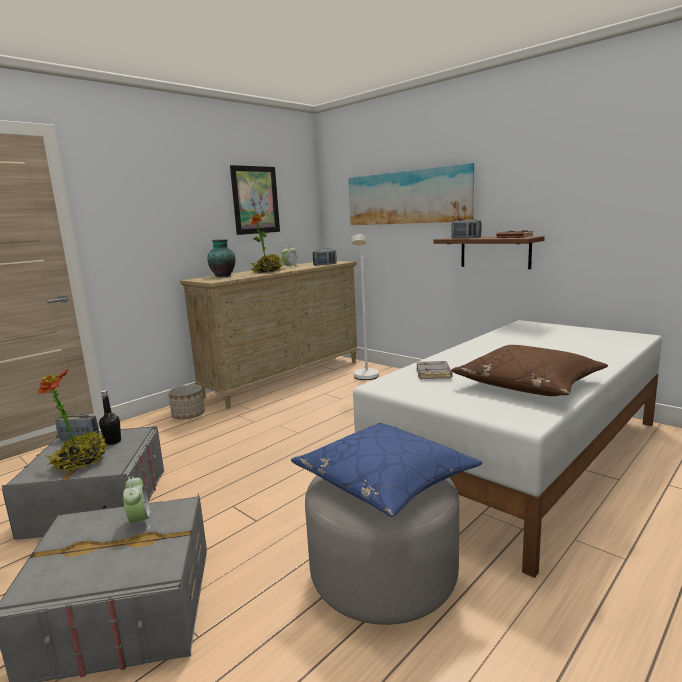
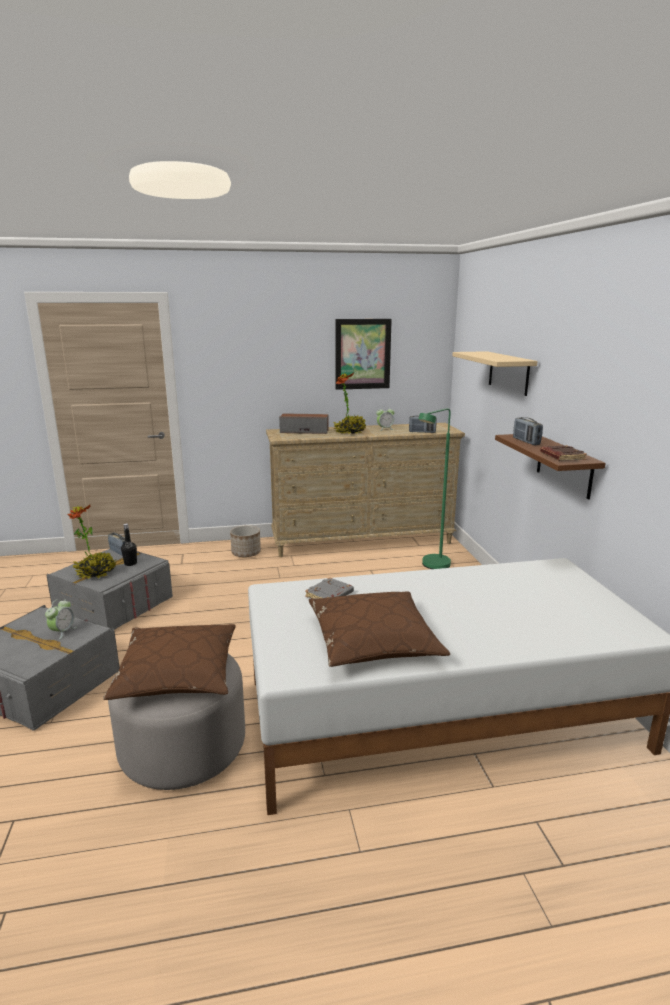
camera: 35 degrees right, 5 degrees up
(223, 276) = (304, 431): vase -> speaker
(366, 378) = (432, 566): white floor lamp -> green floor lamp
(385, 480) = (177, 673): blue pillow -> brown pillow
(407, 197) = (508, 373): picture -> beige shelf

